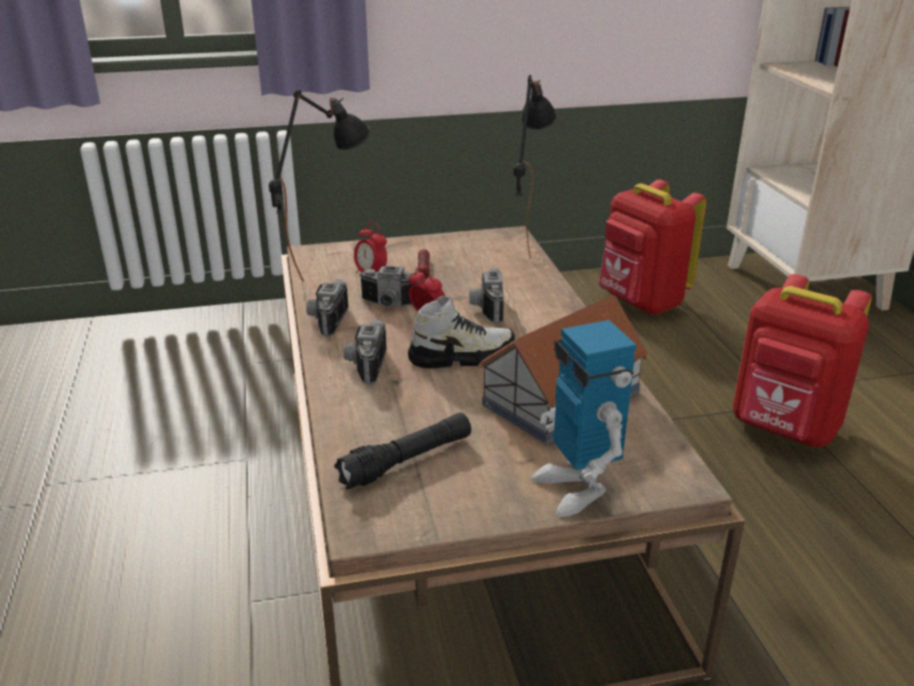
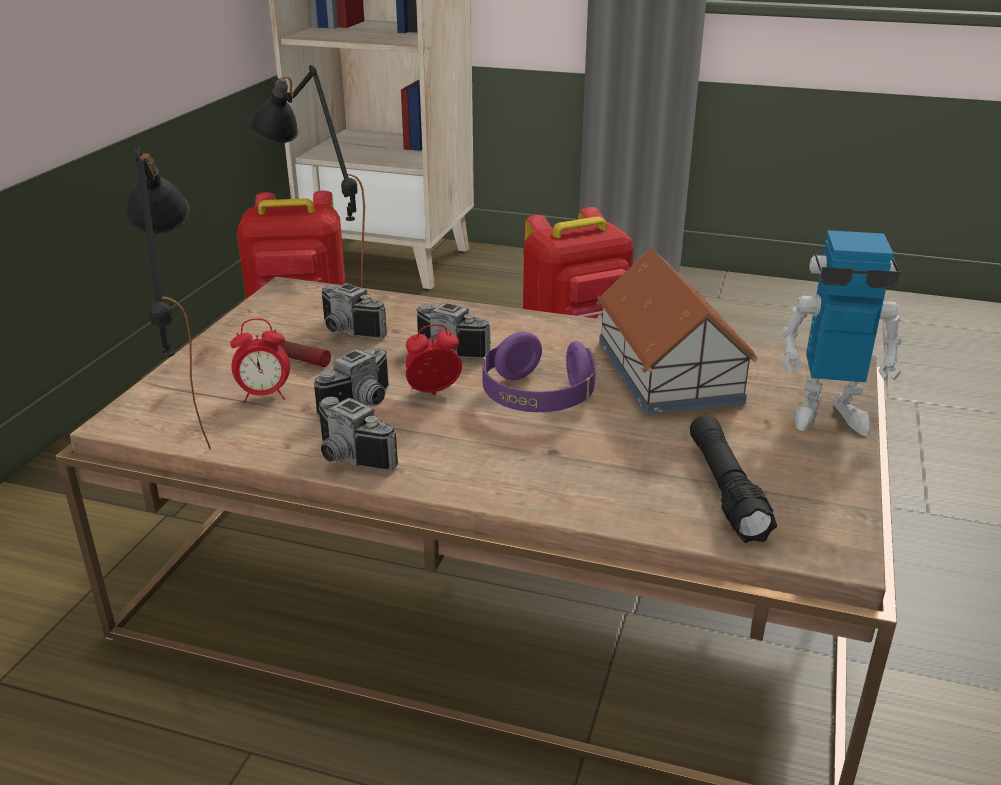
camera: 60 degrees left, 0 degrees up
(364, 365) = (495, 462): camera -> camera (346, 332)
(461, 356) = (537, 397): shoe -> purple headphones

